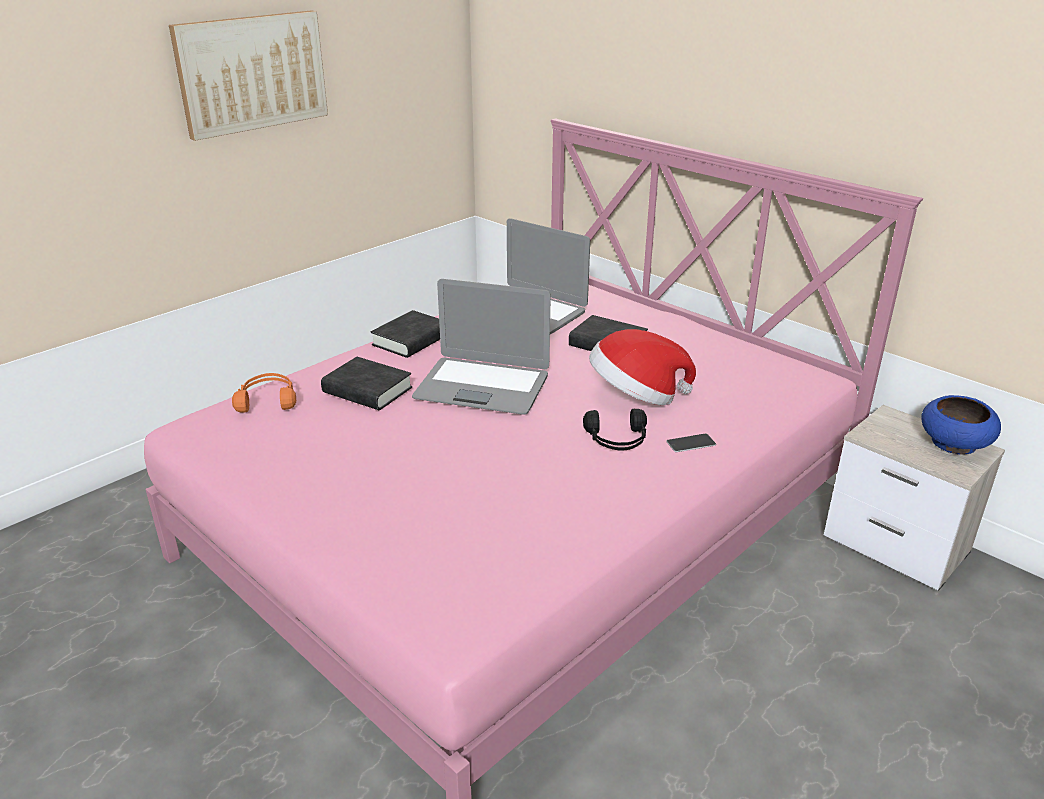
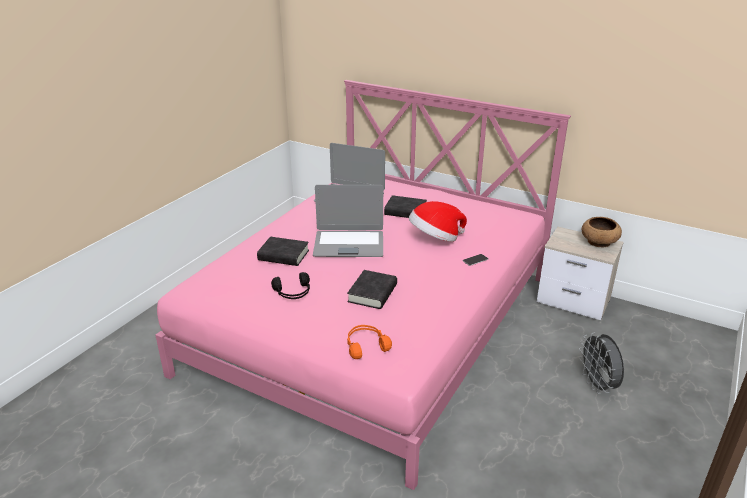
camera: 15 degrees left, 0 degrees up
(252, 73) = (170, 68): picture -> none
(268, 400) = (227, 269): orange headphones -> orange headphones (365, 346)
(411, 340) = (290, 223): black book -> black book (372, 293)
(617, 440) = (437, 264): black headphones -> black headphones (293, 293)
(892, 718) = (597, 385): none -> grey fan
(954, 444) = (599, 242): blue bowl -> brown bowl

